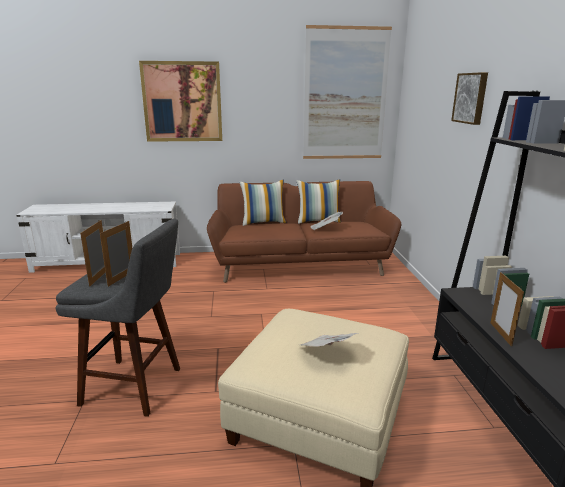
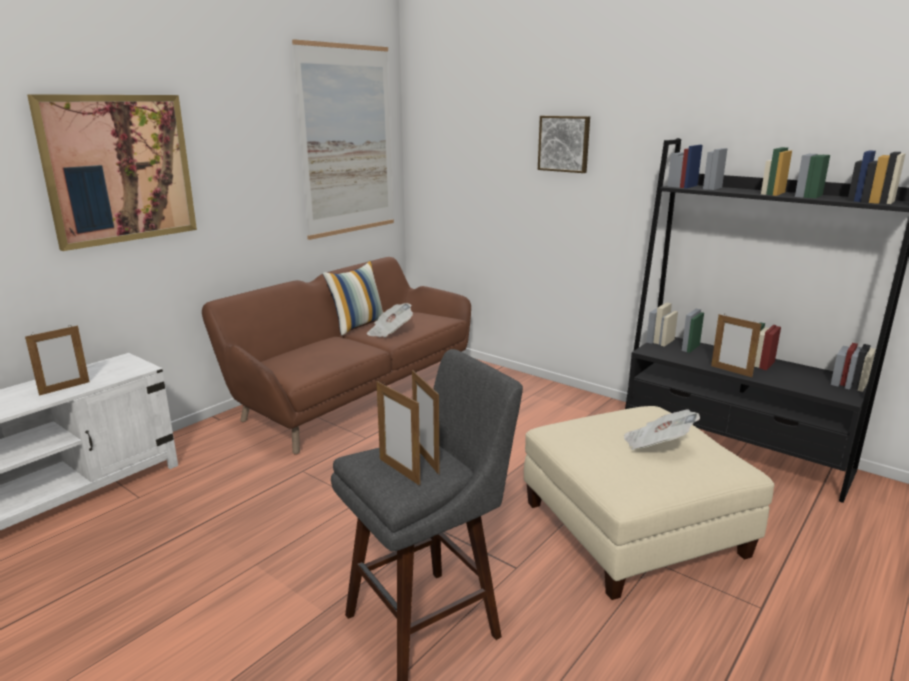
camera: 45 degrees left, 0 degrees up
(127, 208) = (64, 388): none -> picture frame
(263, 222) = (293, 347): pillow -> none

